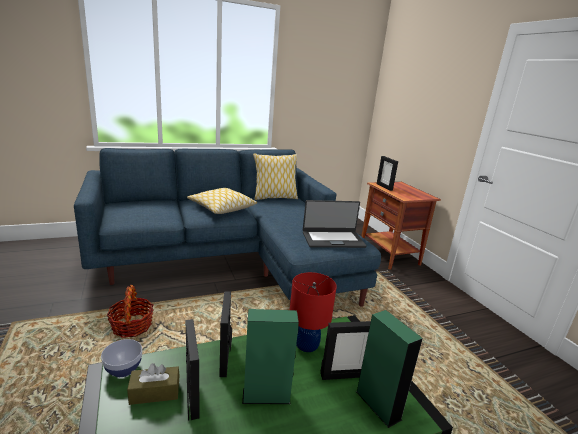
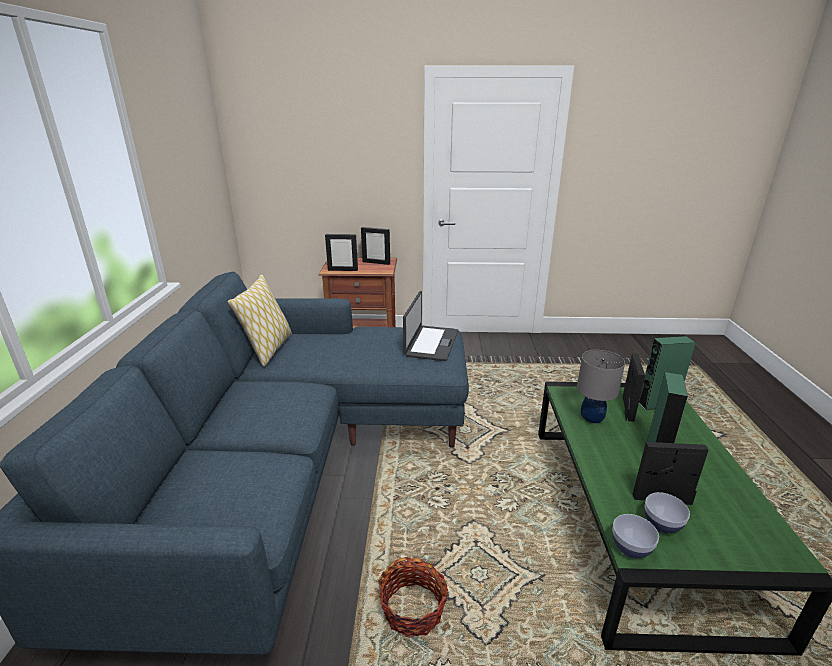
camera: 65 degrees left, 5 degrees up
(155, 392) = (662, 524): brown tissue box -> bowl
(222, 208) = (277, 401): pillow -> none
(226, 357) = (609, 470): picture frame -> picture frame (376, 262)
(307, 346) = (592, 418): red table lamp -> grey table lamp

